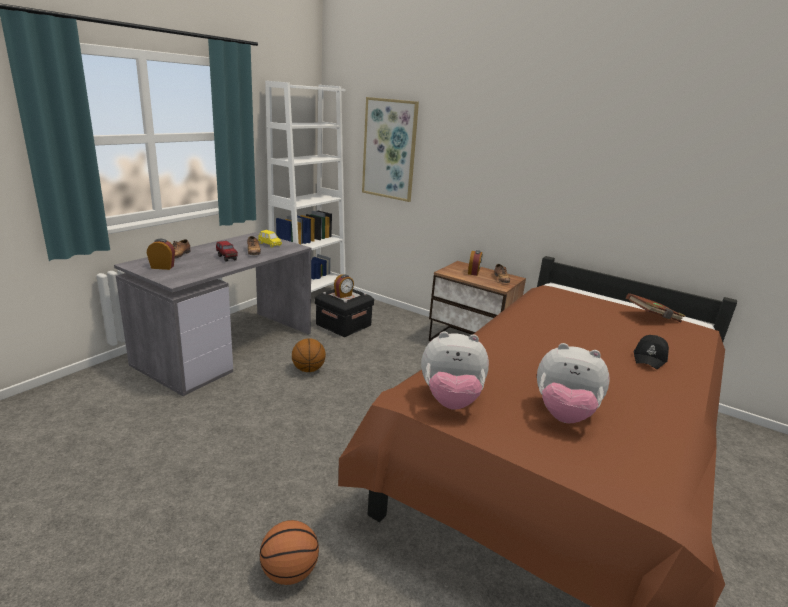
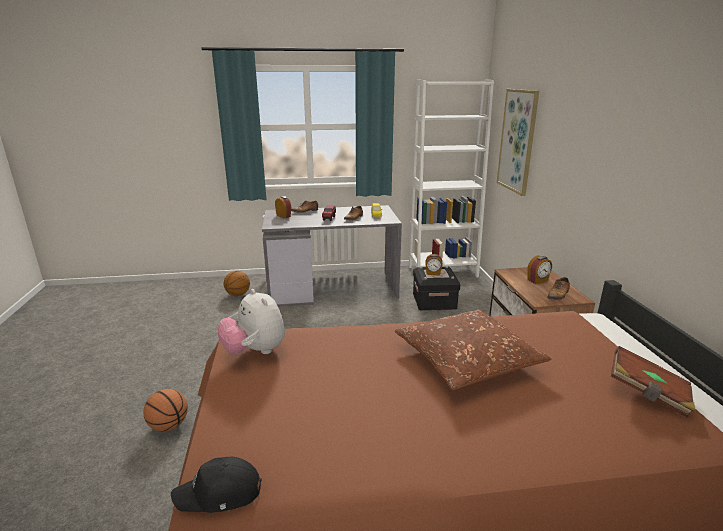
camera: 50 degrees right, 0 degrees up
(308, 369) = (358, 322): basketball -> basketball (238, 294)
(564, 414) = (300, 404): plush toy -> none
(567, 336) = (466, 359): none -> brown pillow
(650, 358) = (515, 420): black cap -> black cap (219, 494)

